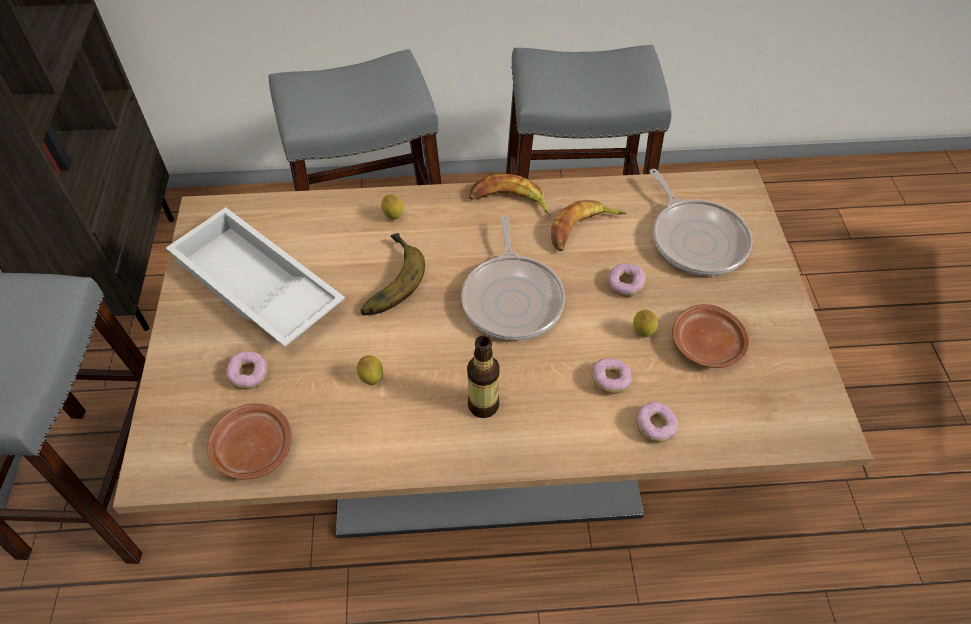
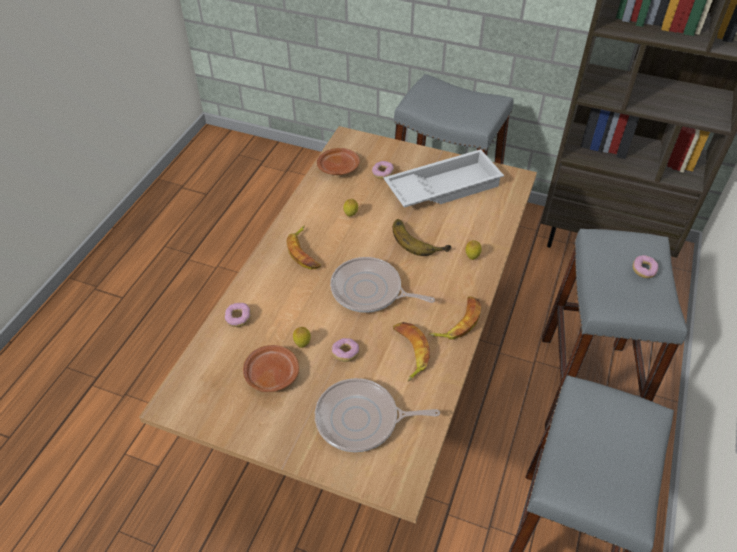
camera: 115 degrees right, 5 degrees down
(483, 405) = (304, 252): bottle -> banana
(610, 381) = (281, 312): donut -> donut (643, 270)

